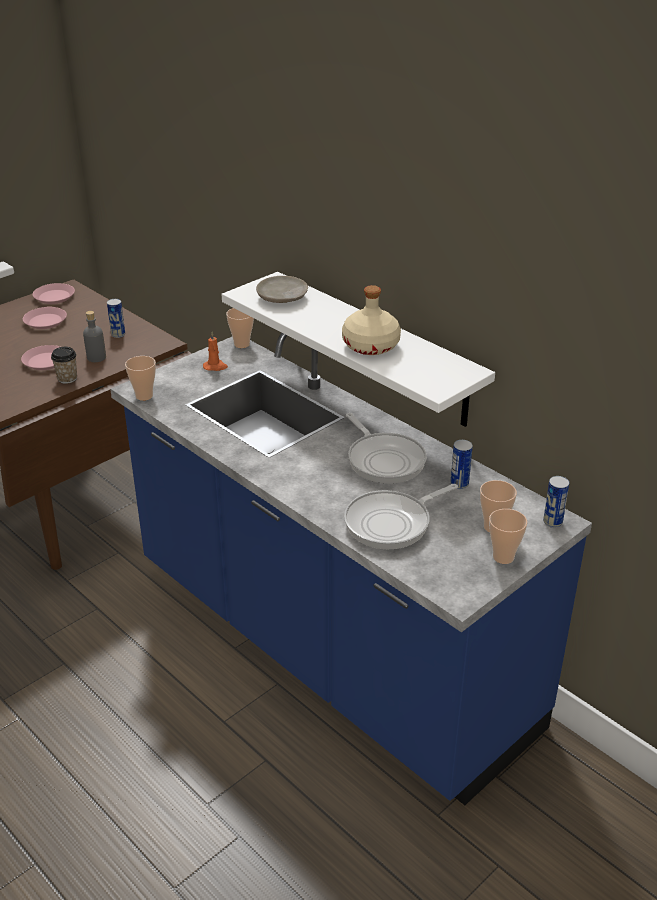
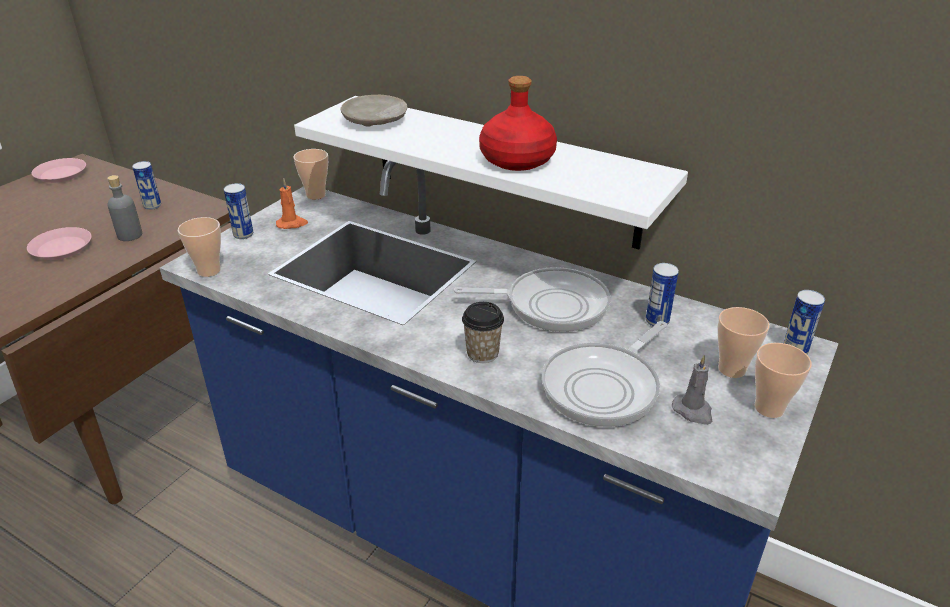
camera: 15 degrees left, 0 degrees up
(45, 321) = (53, 202): pink plate -> none
(67, 379) = (95, 265): cup -> cup (482, 353)
(176, 370) = (243, 234): none -> can
(371, 346) = (517, 160): beige bottle -> red bottle
(384, 460) = (550, 305): frying pan -> frying pan turned 45 degrees counterclockwise
(446, 549) = (693, 411): none -> grey candle

